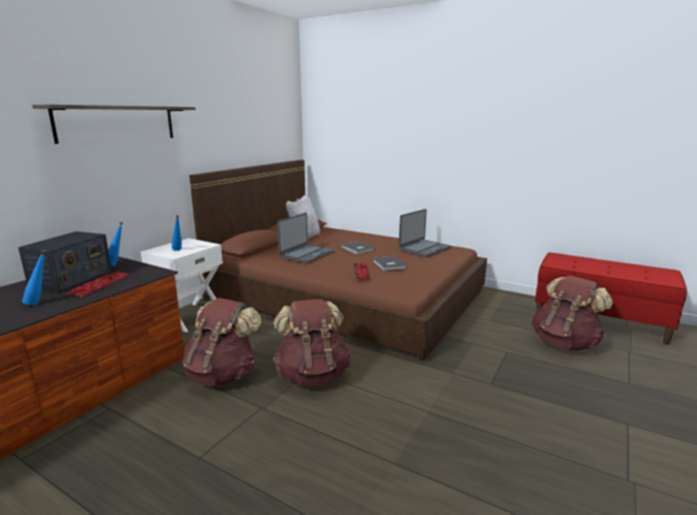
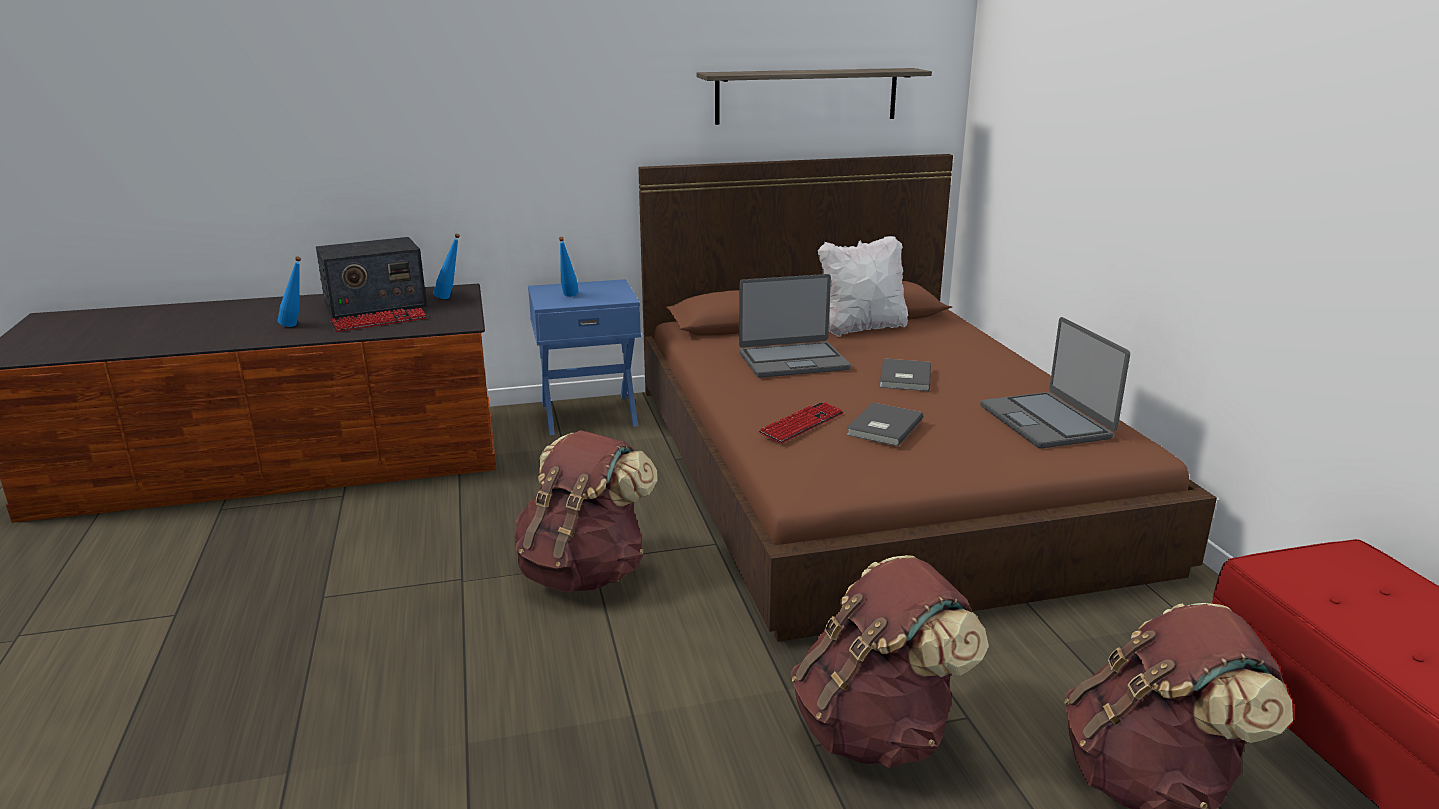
camera: 45 degrees right, 5 degrees up
(117, 123) = (509, 73): shelf -> shelf (806, 96)
(189, 316) = (588, 414): white nightstand -> blue nightstand
(223, 375) = (493, 514): brown backpack -> brown backpack (877, 731)
(424, 249) = (1046, 422): laptop -> laptop turned 75 degrees clockwise

